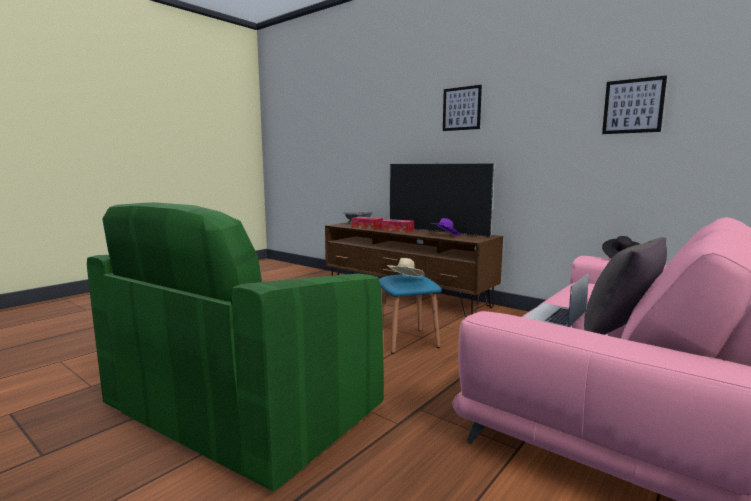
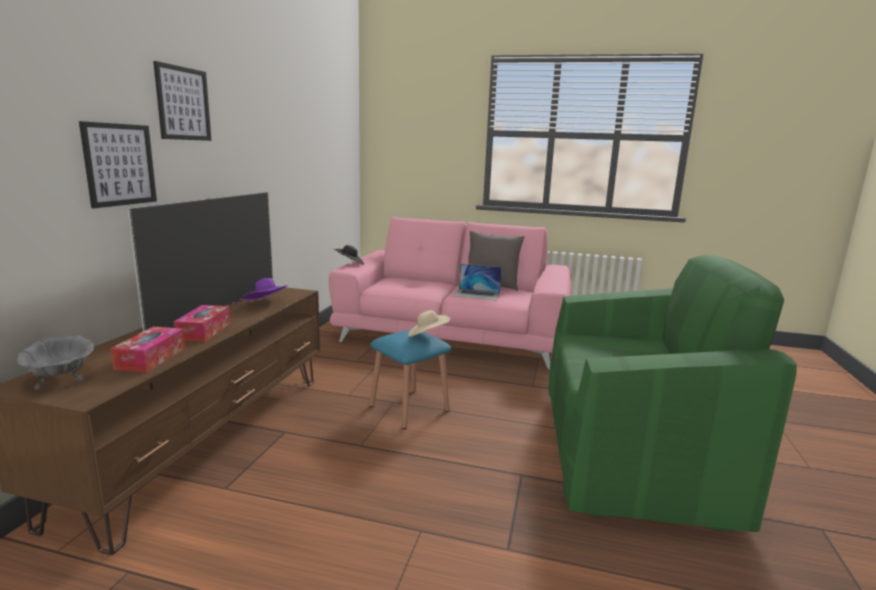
camera: 115 degrees left, 5 degrees up
(633, 106) = (308, 131): picture -> picture (120, 164)

